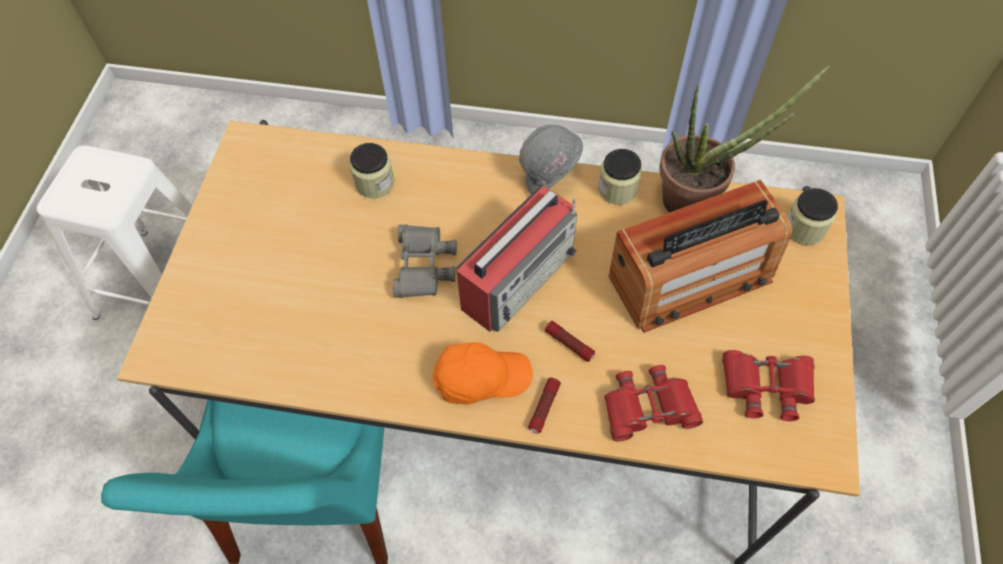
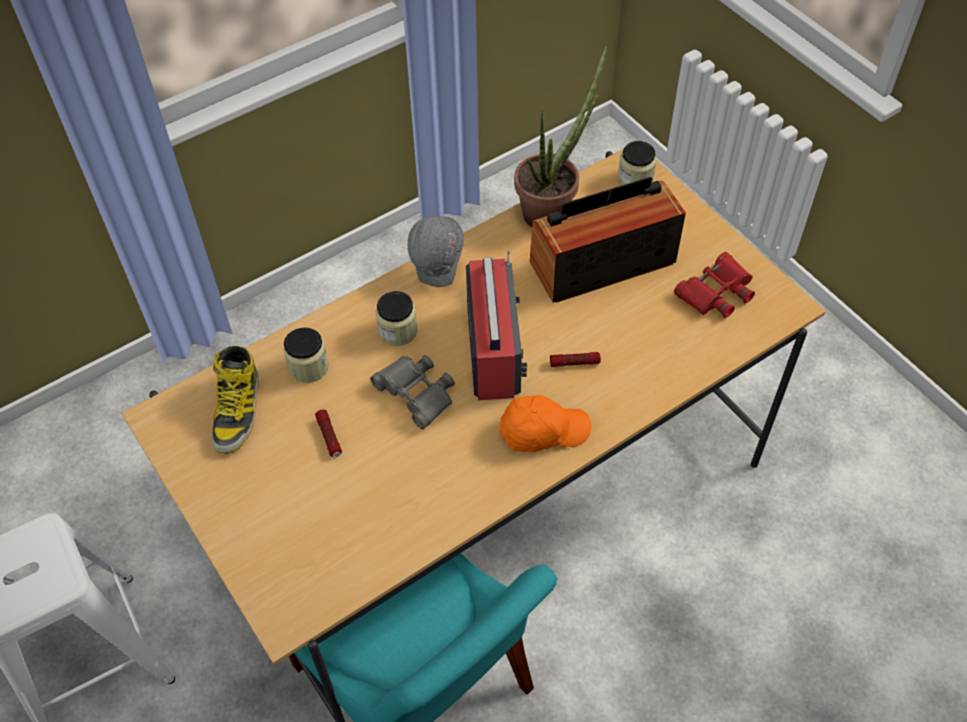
camera: 45 degrees left, 5 degrees down
(296, 177) = (237, 410): none -> boot
(481, 378) = (542, 431): orange cap -> orange cap turned 45 degrees clockwise
(544, 408) = (604, 414): flashlight -> flashlight (329, 437)
(617, 189) = (491, 240): jar -> jar (398, 331)
(648, 408) = (665, 360): red binoculars -> none
(690, 278) = (602, 262): radio -> radio turned 135 degrees counterclockwise

